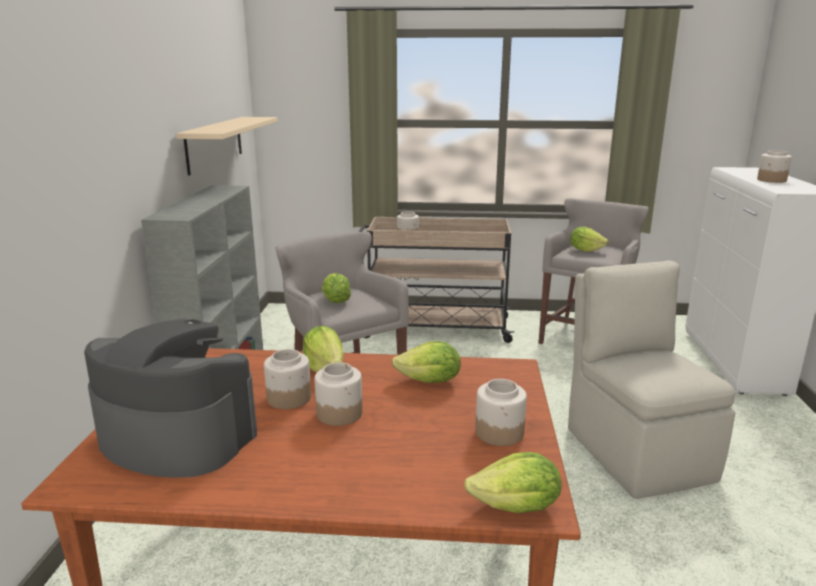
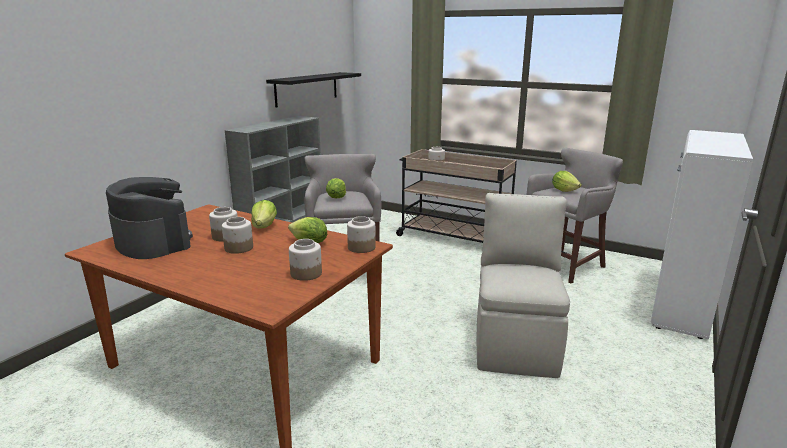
camera: 25 degrees right, 0 degrees up
(215, 143) = (307, 88): beige shelf -> black shelf
(517, 508) = (258, 306): lettuce -> none
(771, 180) = (714, 143): jar -> jar (361, 248)

